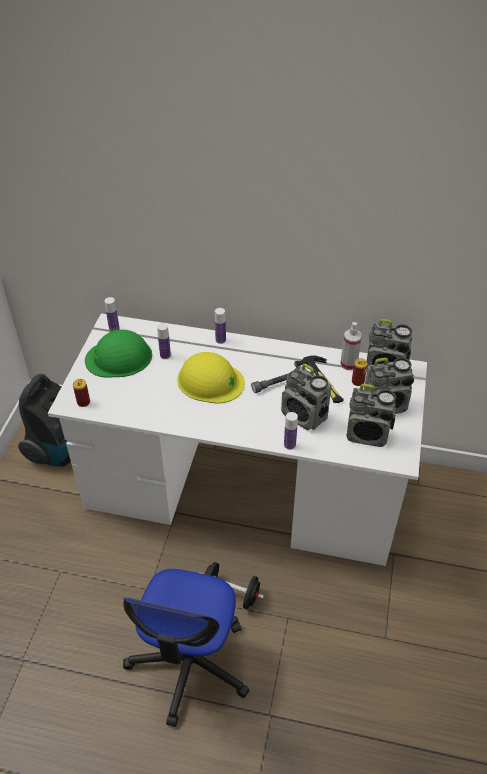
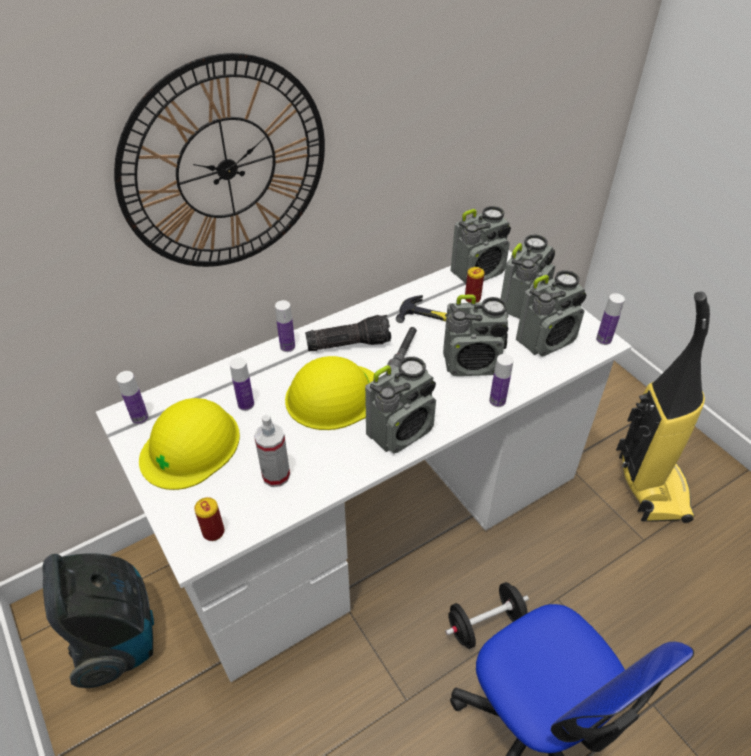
camera: 45 degrees left, 0 degrees up
(119, 357) = (191, 446): green hard hat -> yellow hard hat
(206, 213) = (226, 168): none -> wall clock
(219, 422) = (401, 431): none -> radio
(254, 359) = (349, 343): none -> flashlight
(348, 364) = (443, 288): spray bottle -> spray bottle (276, 475)
(405, 460) = (603, 339): none -> bottle
(435, 612) = (649, 484): none -> vacuum cleaner

